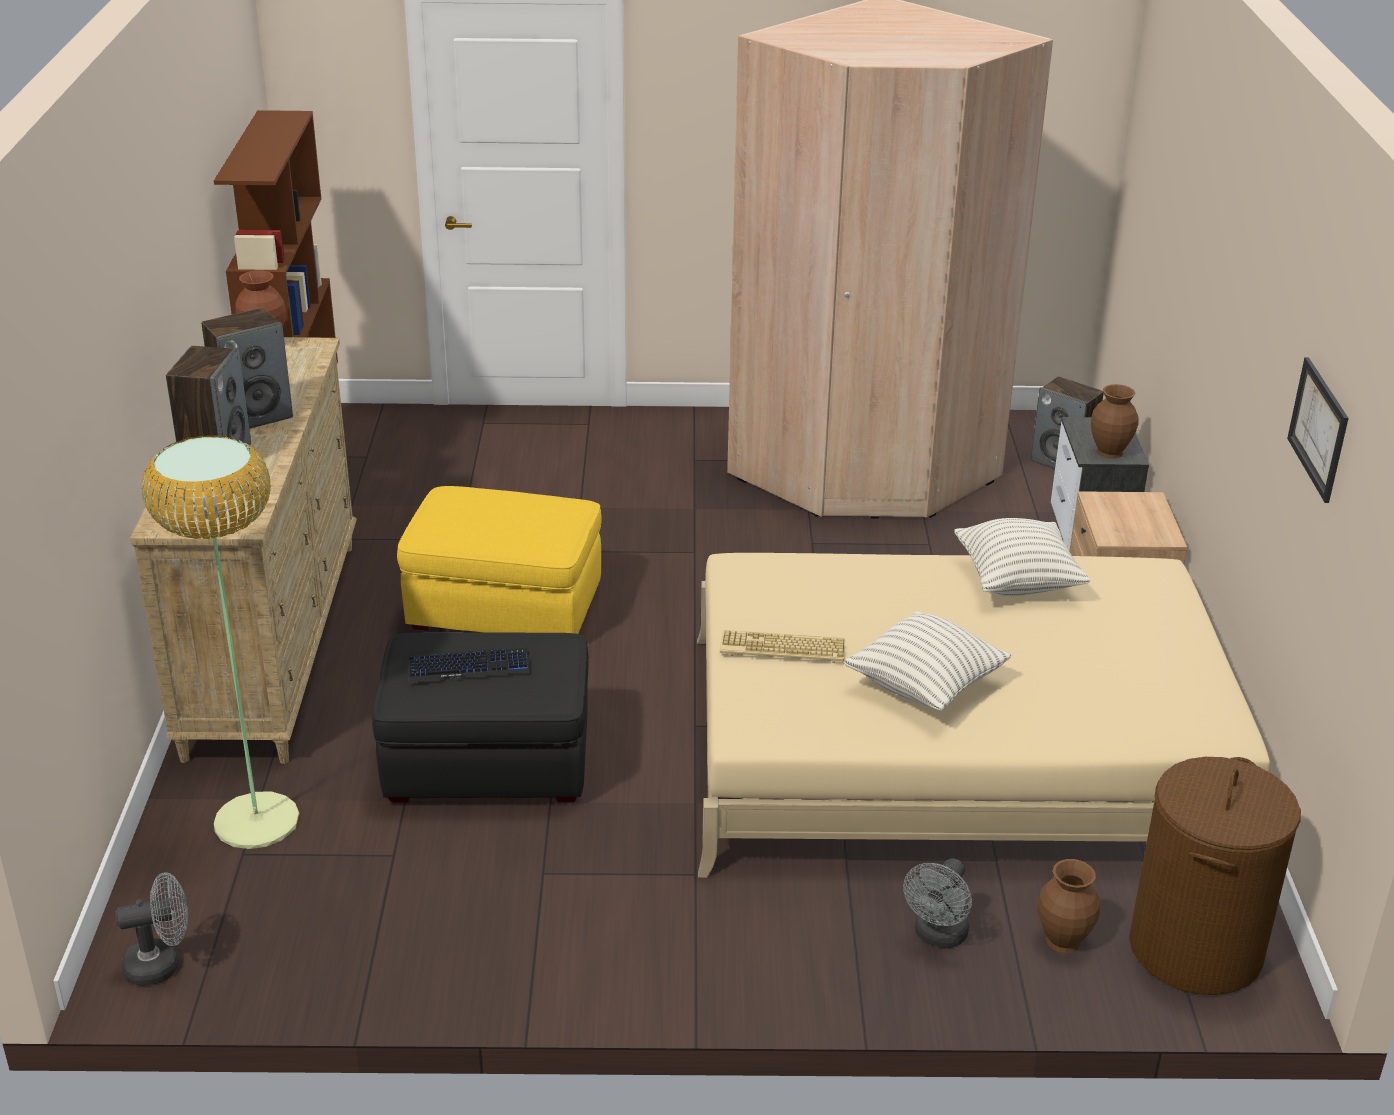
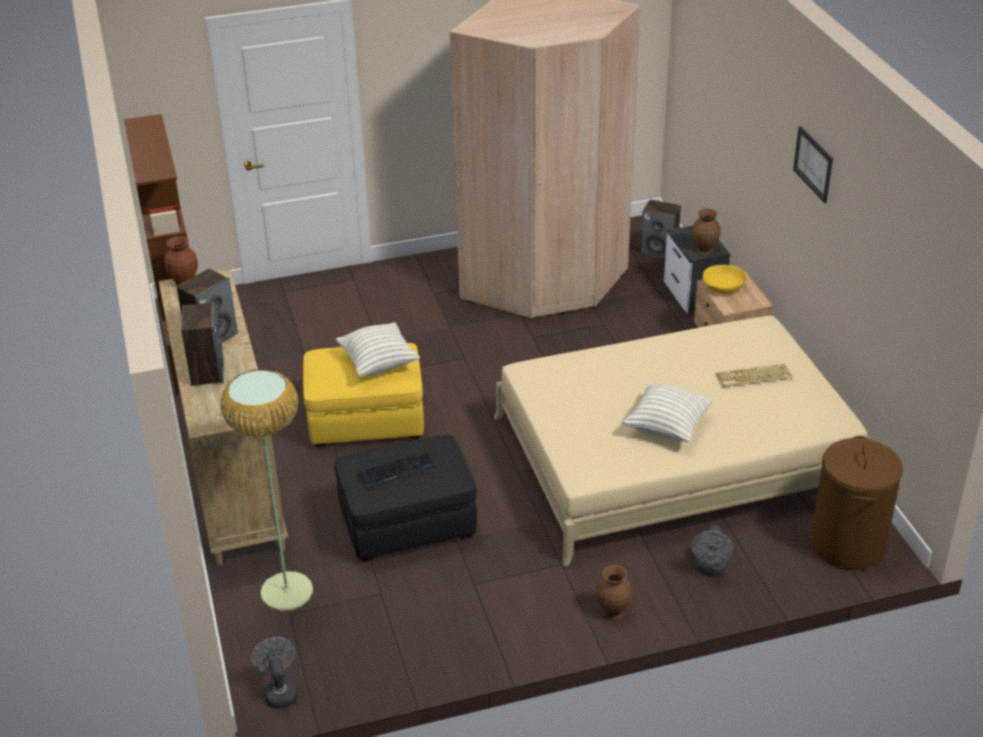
camera: 15 degrees left, 5 degrees up
(162, 964) = (279, 691): grey fan -> grey fan turned 75 degrees counterclockwise
(781, 649) = (575, 420): keyboard -> keyboard (753, 377)
(1017, 582) = (689, 349): pillow -> pillow (378, 364)
(1063, 939) = (777, 555): brown vase -> brown vase (612, 610)
(1116, 508) = (723, 287): none -> yellow bowl
(1319, 428) = (872, 246): picture -> picture (813, 164)

